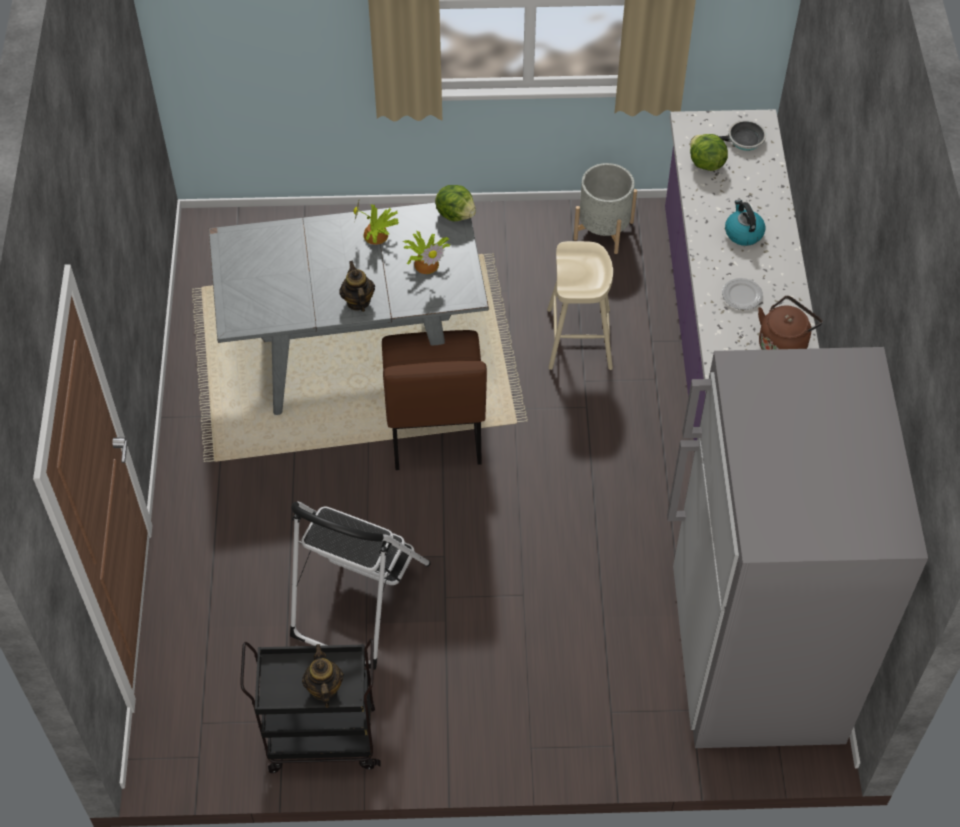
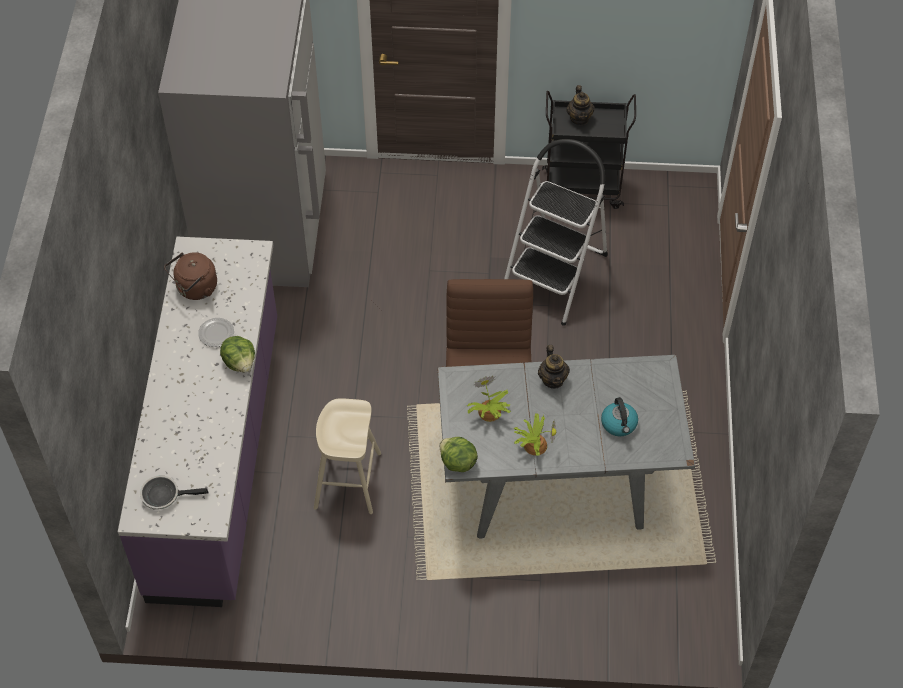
camera: 175 degrees left, 0 degrees up
(603, 230) = (301, 598): grey planter -> none
(705, 163) = (208, 471): lettuce -> lettuce (240, 362)
(743, 233) = (196, 393): kettle -> kettle (619, 424)

